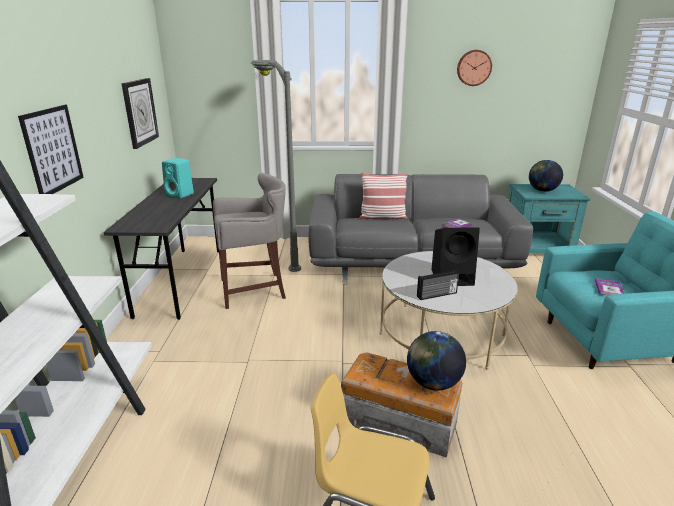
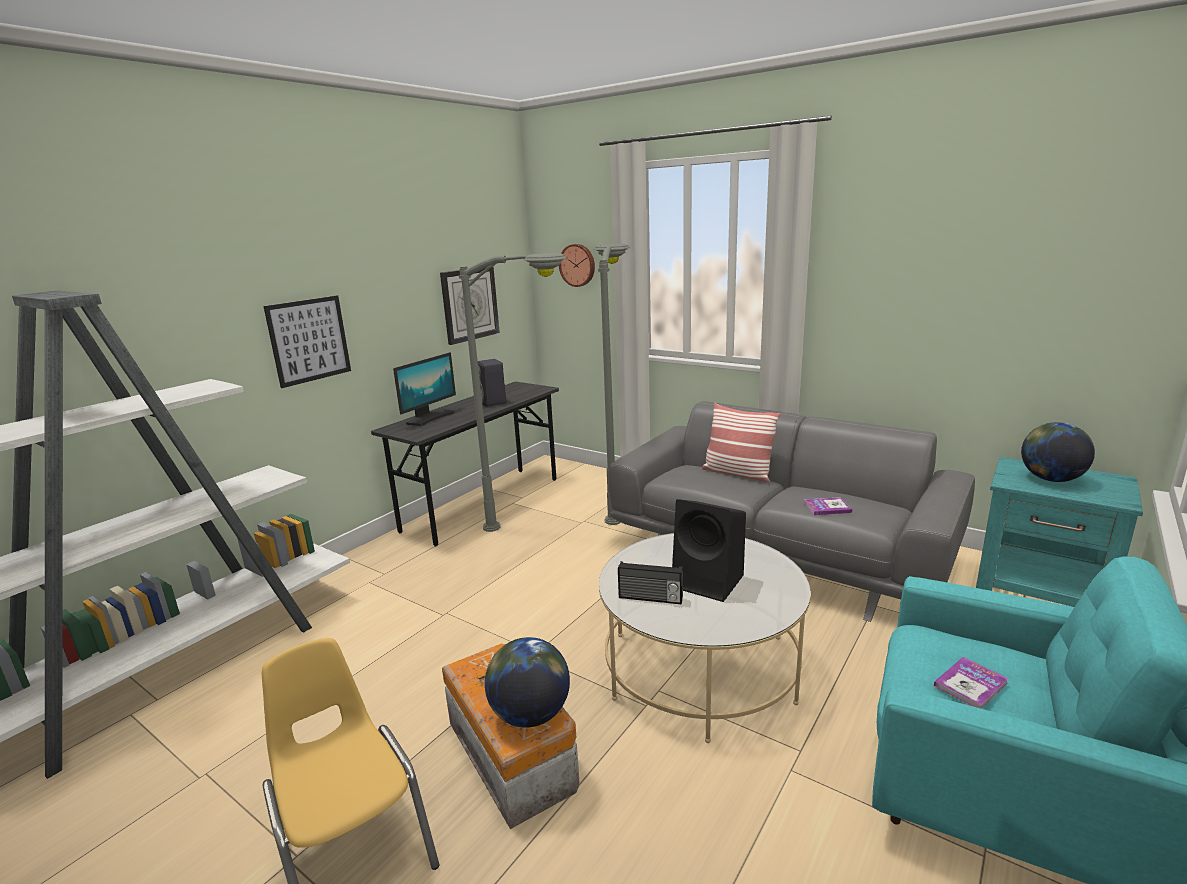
camera: 35 degrees right, 5 degrees down
(144, 213) = (430, 418): none -> monitor
(180, 195) = (492, 402): turquoise speaker -> black speaker
(255, 289) = (542, 534): grey stool -> grey floor lamp
(473, 68) = (932, 252): wall clock -> wall clock (578, 265)

